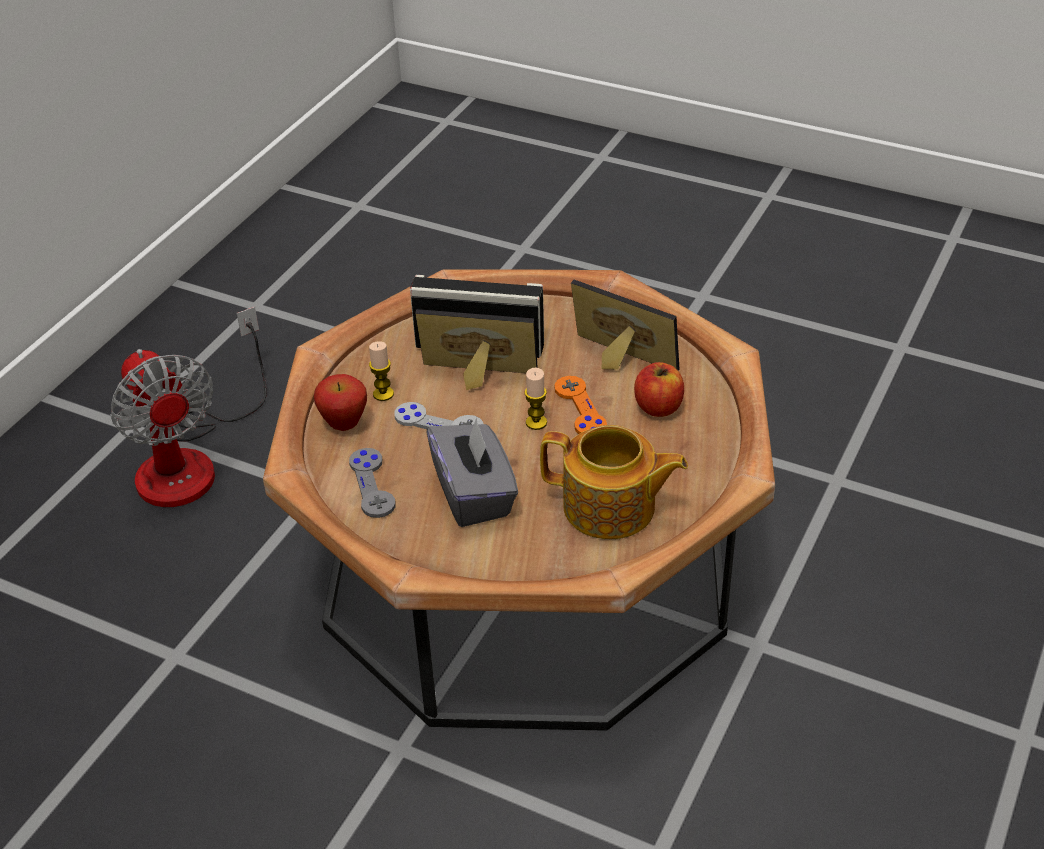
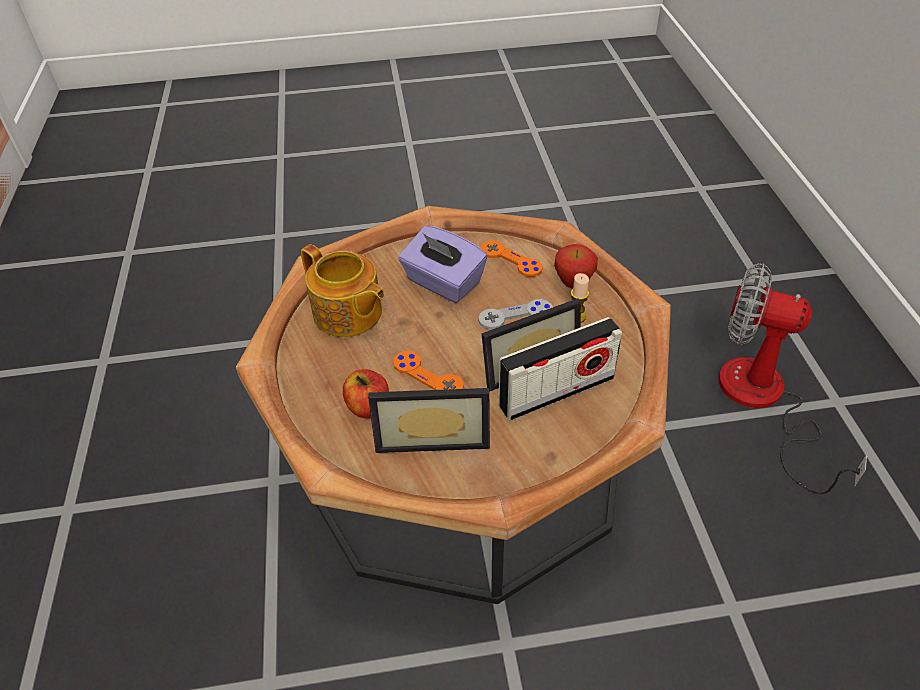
camera: 145 degrees right, 5 degrees up
(372, 484) = (511, 260): grey game controller -> orange game controller
(474, 495) = (443, 283): grey tissue box -> purple tissue box
(536, 422) = (449, 348): candle -> none
(611, 508) = (348, 314): teapot -> teapot turned 120 degrees counterclockwise

